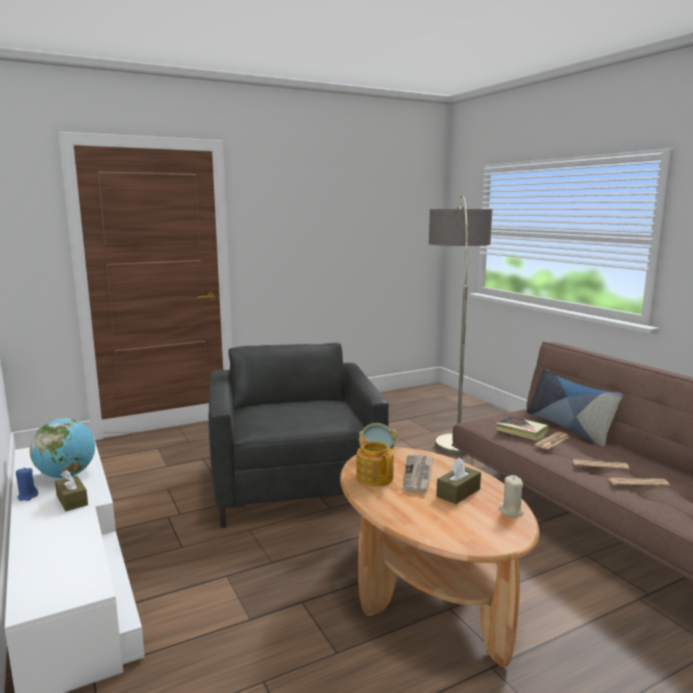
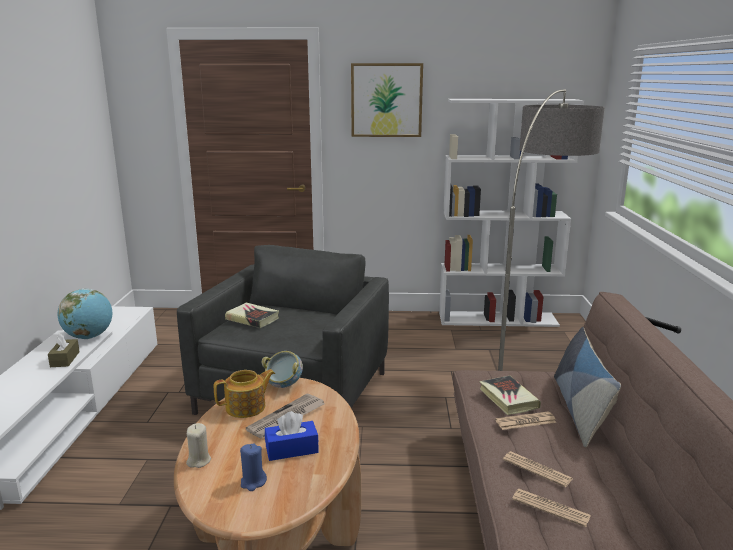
camera: 30 degrees right, 5 degrees up
(27, 496) = (46, 348): blue candle -> blue candle (253, 482)
(269, 415) = (252, 319): none -> book
(285, 209) = (386, 100): none -> picture
(374, 477) = (246, 407): teapot -> teapot turned 60 degrees clockwise
(388, 396) = (498, 319): none -> white bookcase
(458, 493) = (292, 449): brown tissue box -> blue tissue box
(511, 511) = (307, 488): beige candle -> beige candle (199, 461)

